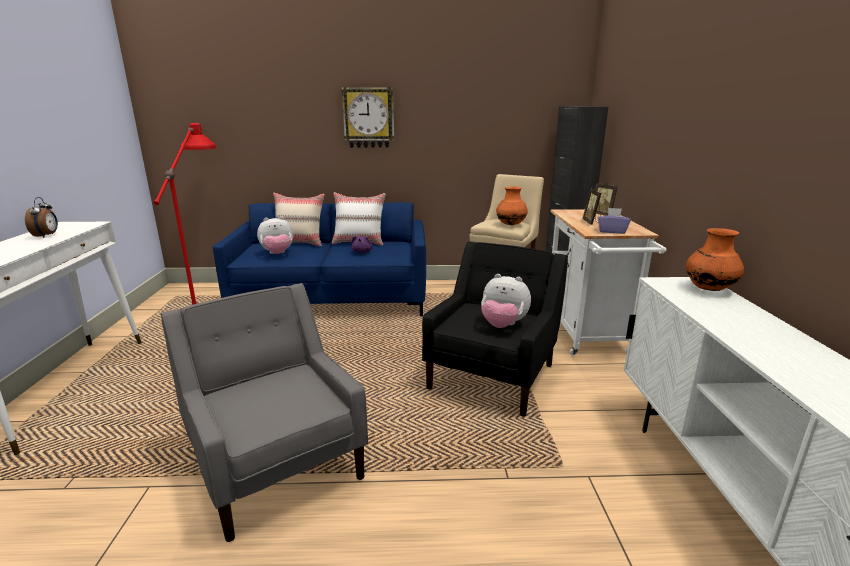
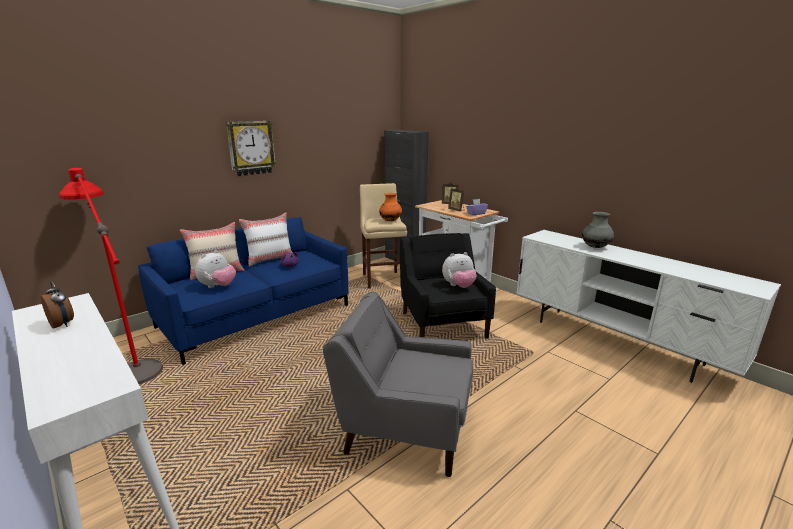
camera: 40 degrees left, 0 degrees up
(709, 289) = (556, 235): orange vase -> none
(750, 324) = (595, 247): none -> grey vase

